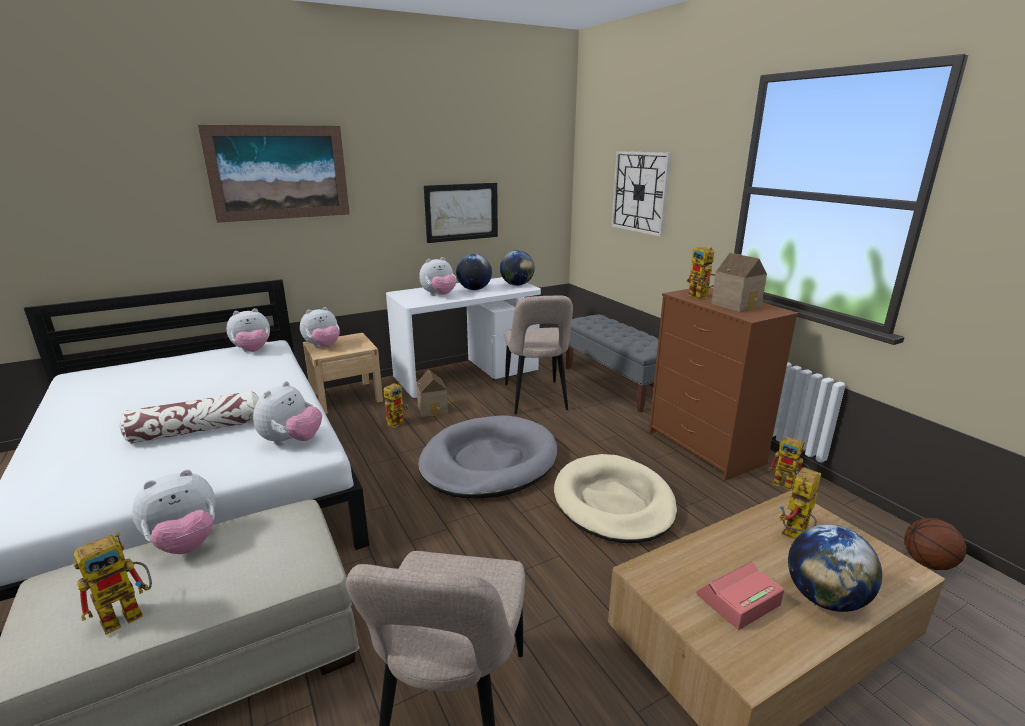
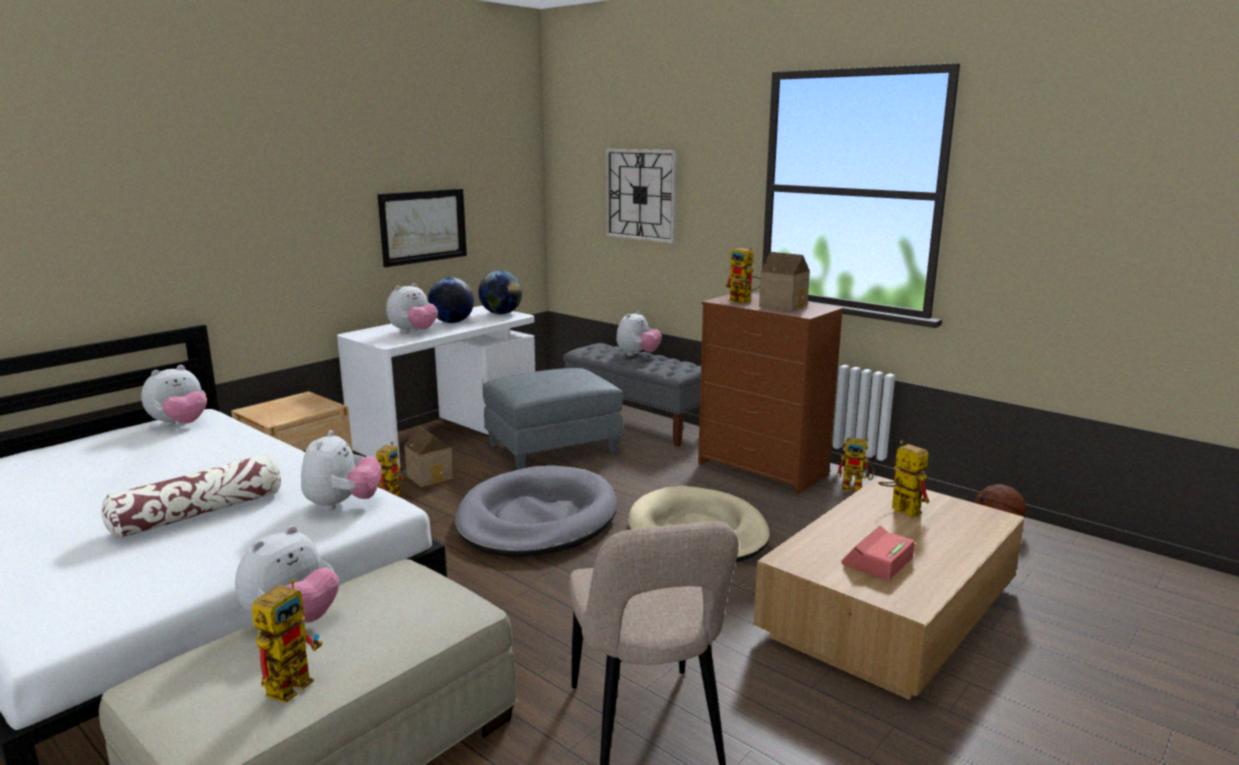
camera: 20 degrees left, 5 degrees down
(279, 173) = (198, 181): picture -> none
(323, 347) = (268, 412): plush toy -> plush toy (638, 354)
(536, 399) = (552, 449): beige chair -> grey ottoman
(795, 537) = (899, 509): toy robot -> toy robot turned 120 degrees clockwise
(824, 598) = (943, 547): globe -> none

